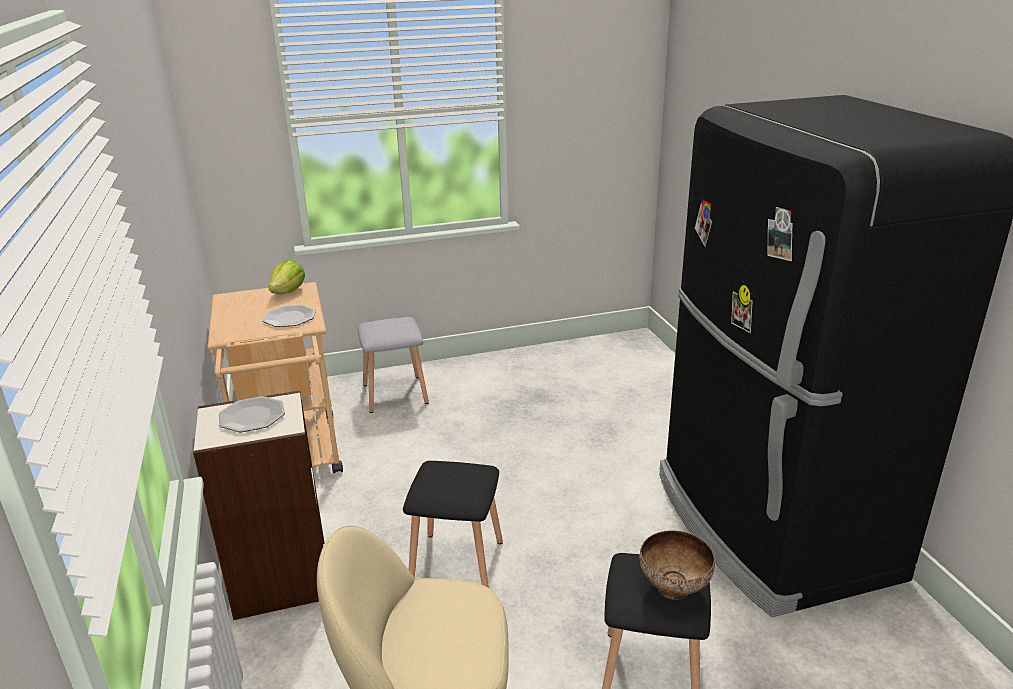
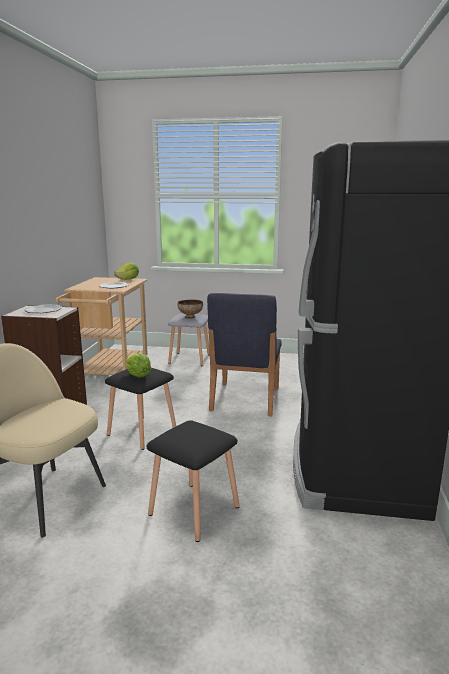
camera: 25 degrees right, 10 degrees down
(458, 489) = (137, 376): none -> lettuce
(546, 454) = (244, 399): none -> blue chair
(674, 589) = (197, 439): bowl -> bowl (190, 317)

